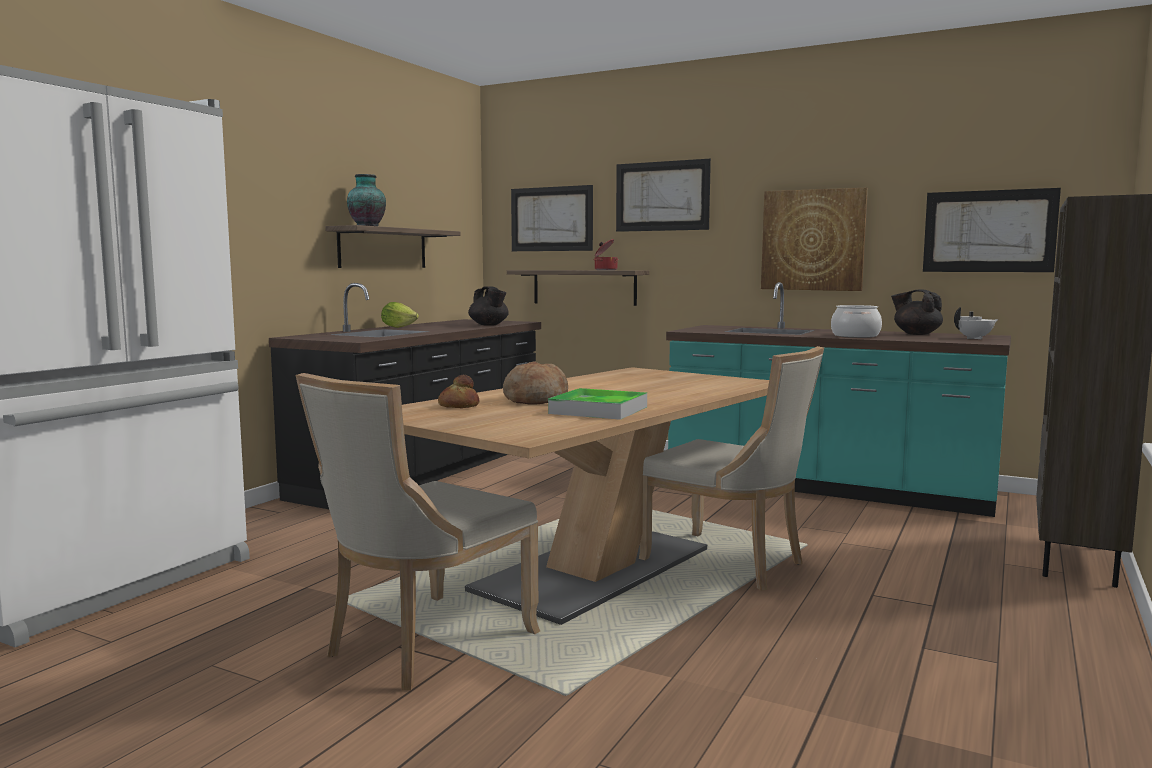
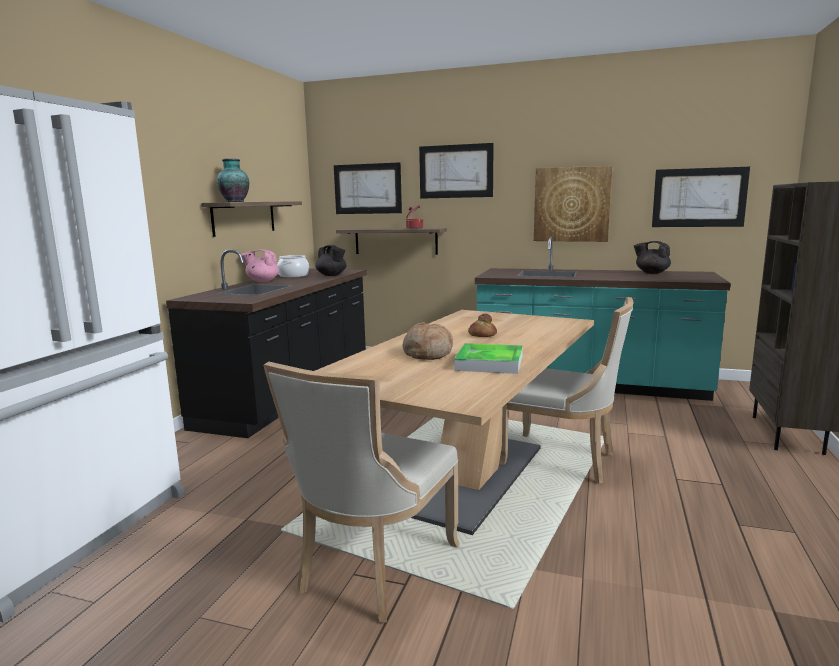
camera: 10 degrees left, 5 degrees up
(398, 327) = (262, 281): lettuce -> pink teapot
(458, 406) = (372, 365): bread -> bread (482, 335)
(855, 336) = (614, 277): cooking pot -> cooking pot (293, 275)
(975, 338) = (697, 276): white teapot -> none

